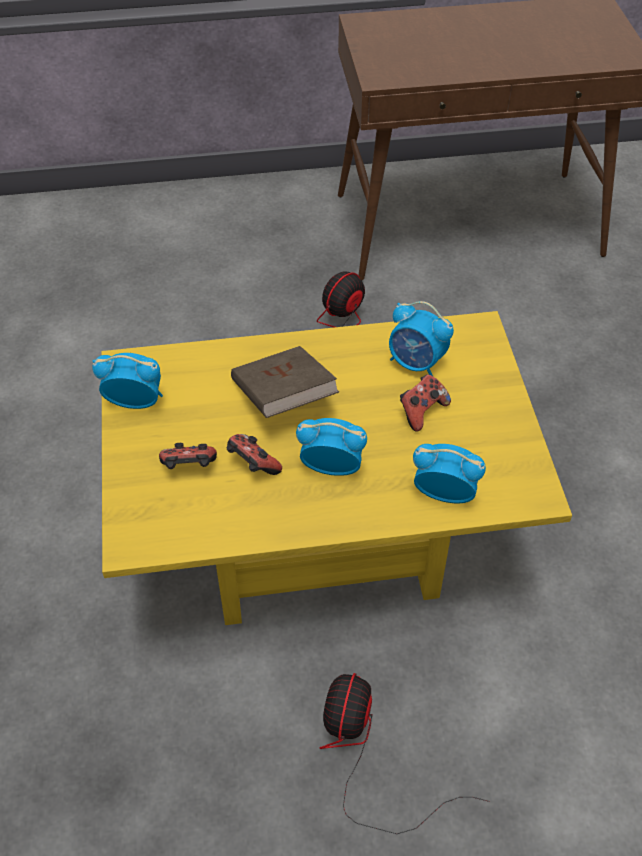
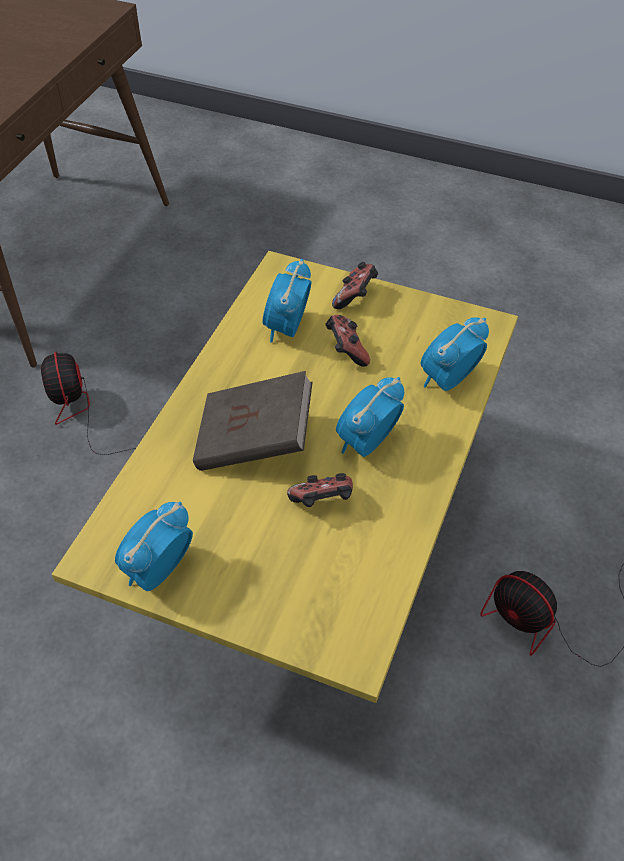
camera: 60 degrees left, 0 degrees up
(189, 468) = (289, 558): game controller -> game controller (355, 297)
(416, 363) = (287, 328): alarm clock -> alarm clock turned 135 degrees clockwise

